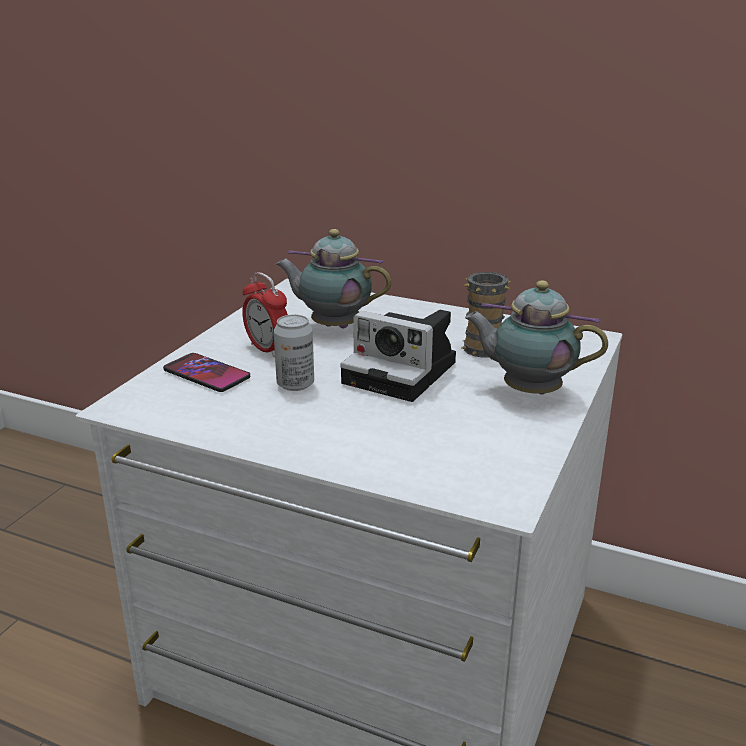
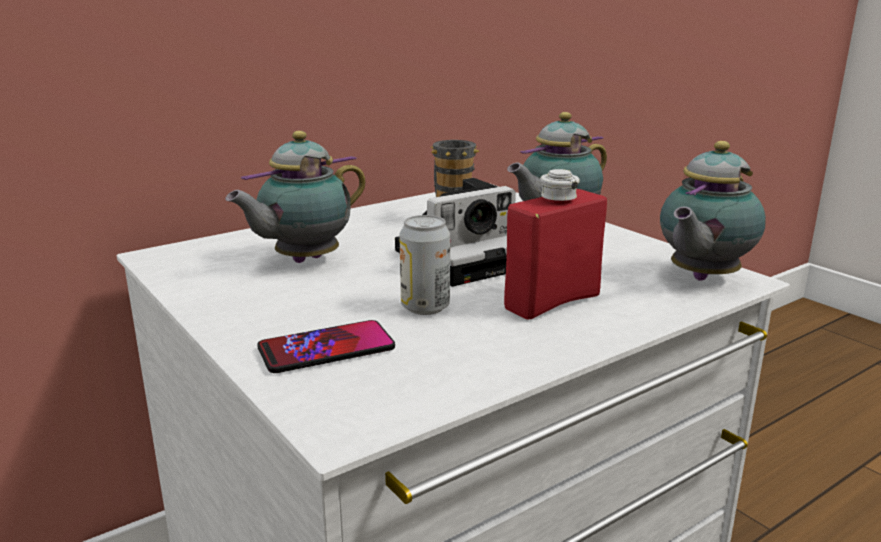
camera: 60 degrees left, 5 degrees down
(267, 349) = (310, 302): alarm clock -> none
(351, 425) = (552, 302): none -> red bottle
(482, 480) = (700, 278): none -> teapot

